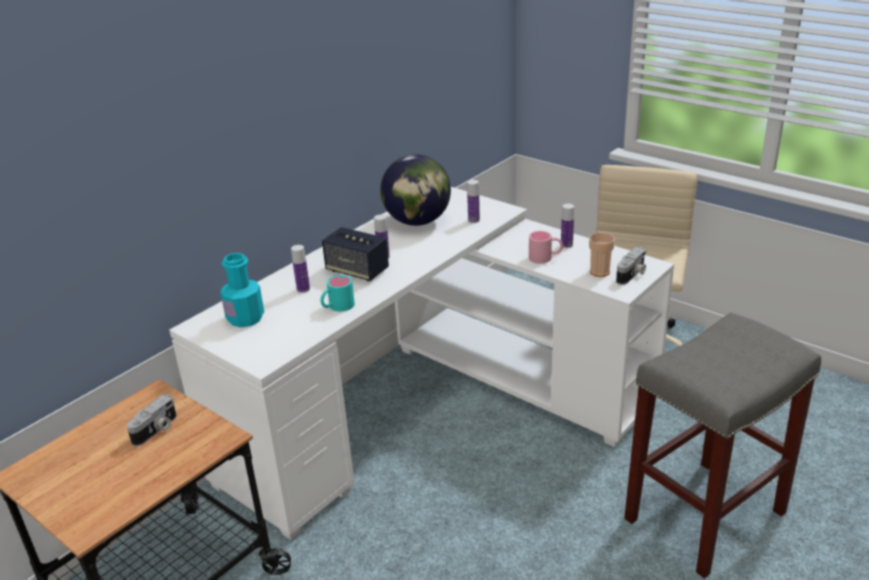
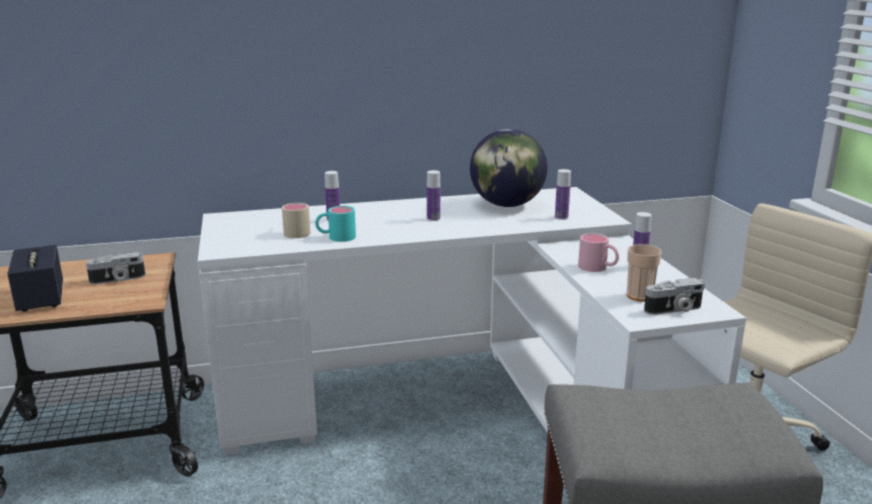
camera: 35 degrees right, 10 degrees down
(245, 318) = (261, 223): turquoise bottle -> none
(293, 315) = (295, 231): none -> beige mug
(357, 271) = (395, 221): speaker -> speaker (41, 299)

